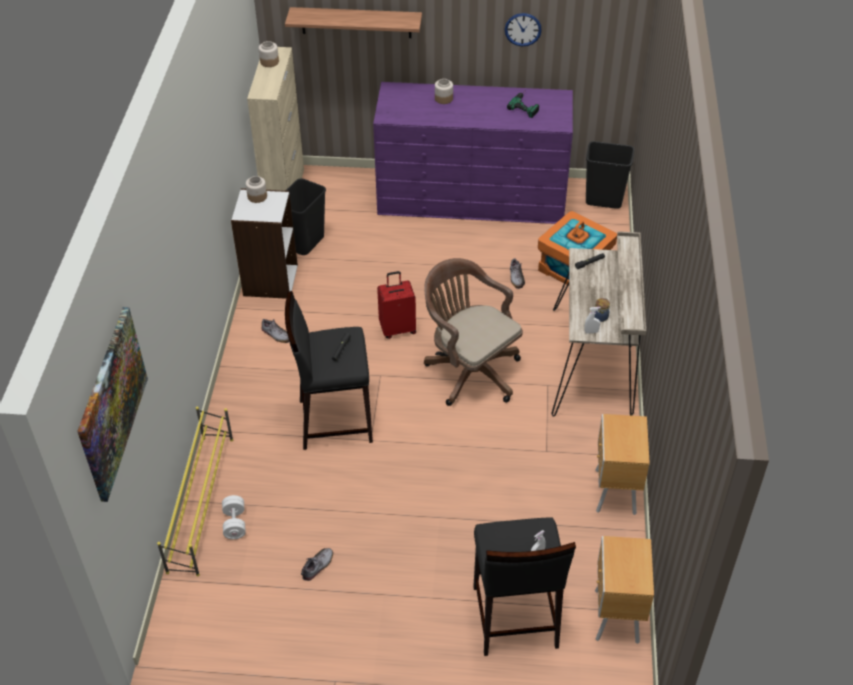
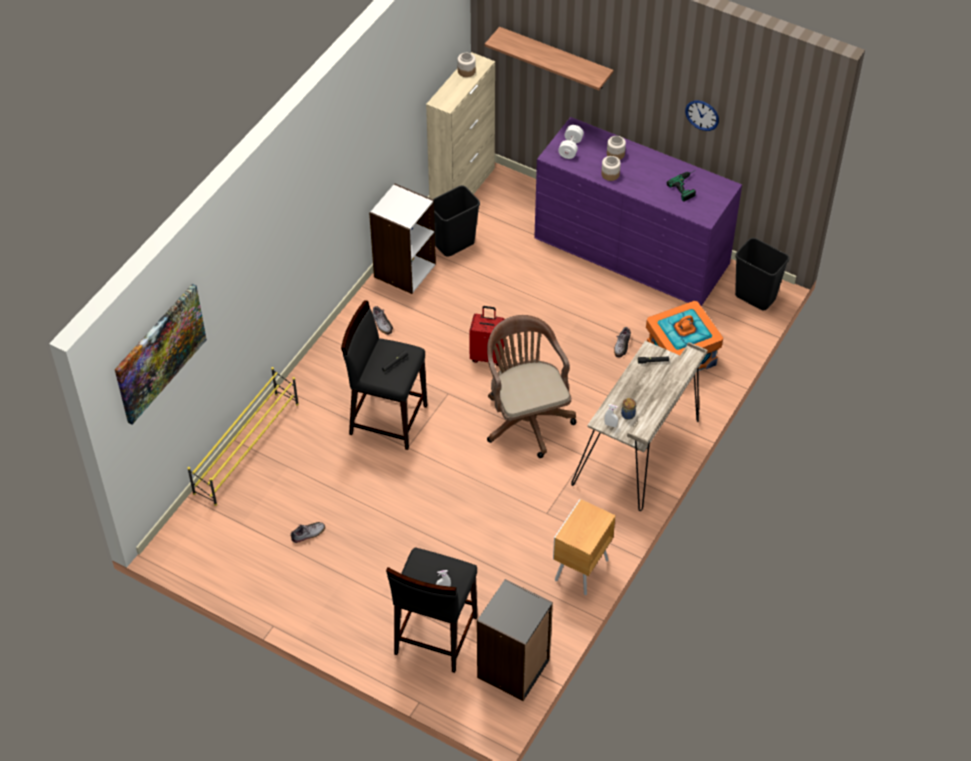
camera: 25 degrees right, 5 degrees up
(235, 523) = (263, 474): white dumbbell -> white dumbbell (570, 148)
(257, 196) = (403, 196): jar -> jar (610, 174)
(615, 618) = (514, 669): brown nightstand -> black bookcase

